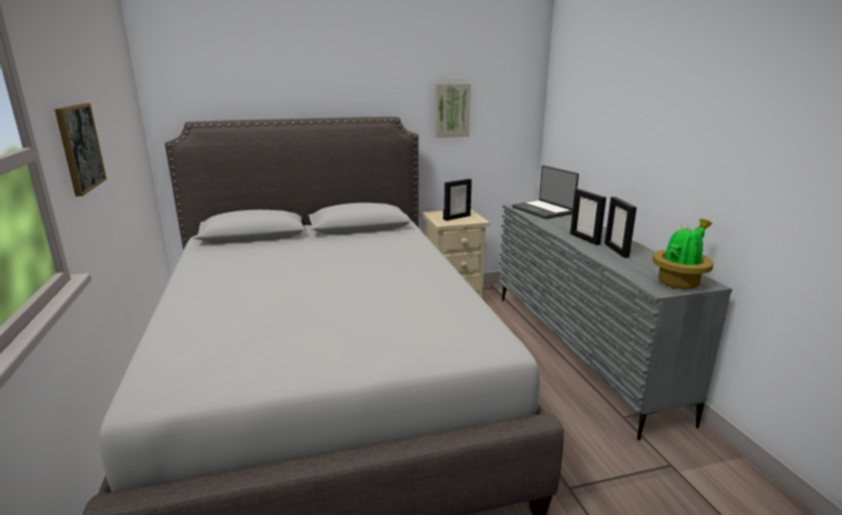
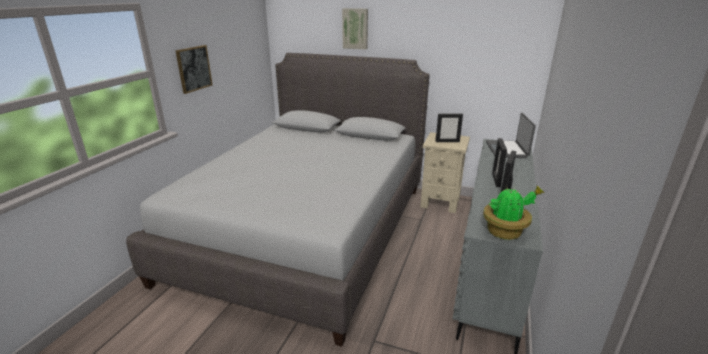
camera: 35 degrees right, 5 degrees up
(451, 110) = (462, 58): picture -> picture (355, 28)

